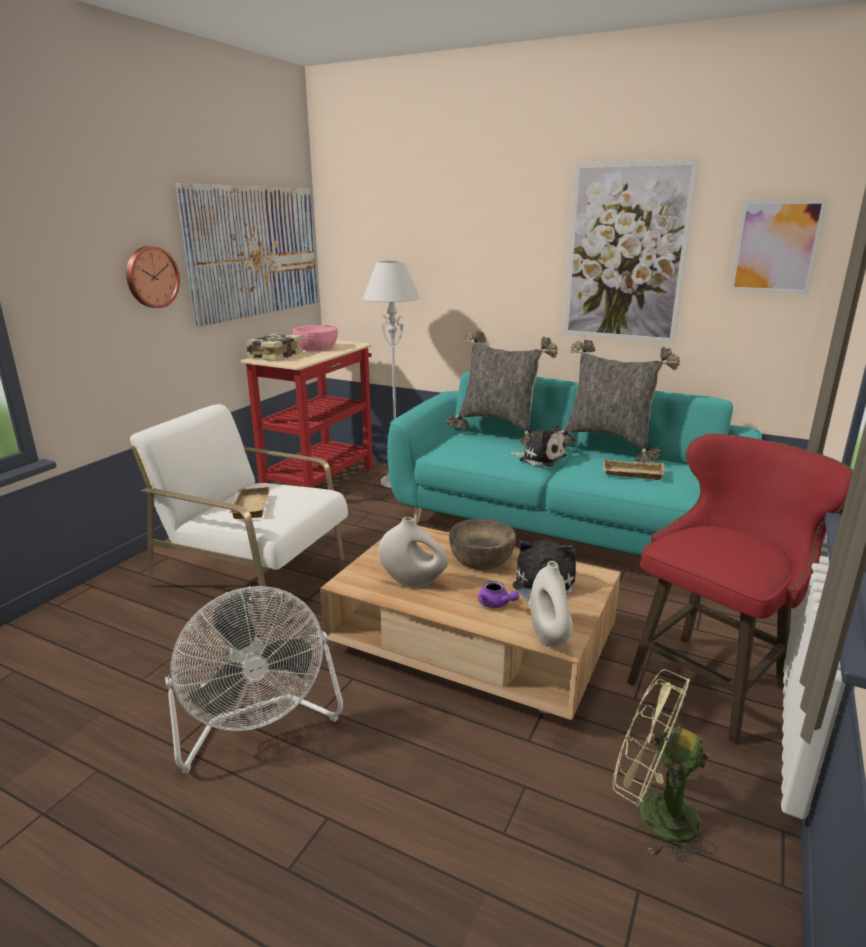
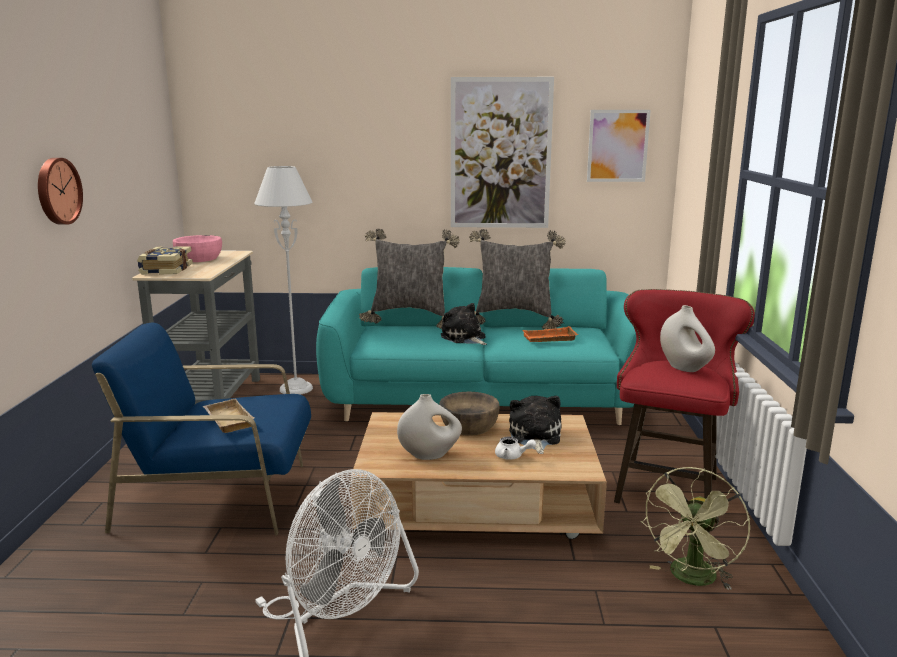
camera: 25 degrees left, 5 degrees down
(254, 251) = (132, 161): picture -> none
(256, 575) = (222, 497): white armchair -> blue armchair
(320, 479) = (212, 399): red cart -> grey cart
(496, 604) = (512, 456): purple teapot -> white teapot
(540, 458) = (464, 338): plush toy -> plush toy turned 135 degrees counterclockwise
(549, 637) = (572, 469): white vase -> white vase (684, 368)
(631, 474) = (549, 339): beige tray -> orange tray
(654, 814) = (691, 579): green fan -> green fan turned 60 degrees counterclockwise

